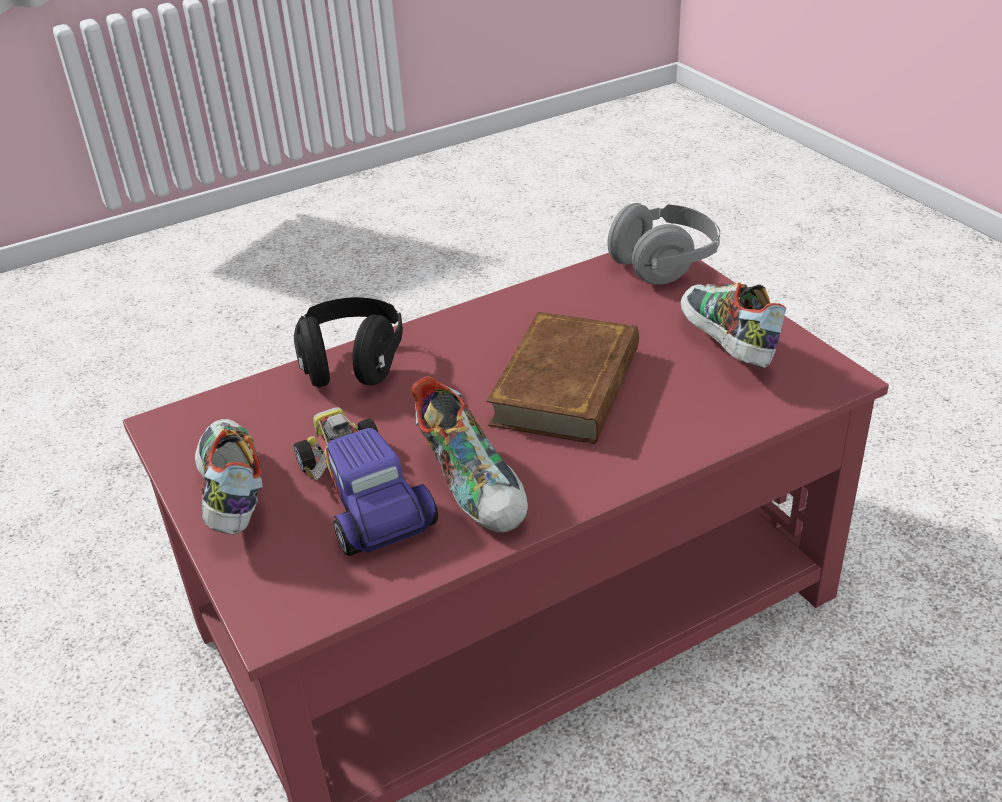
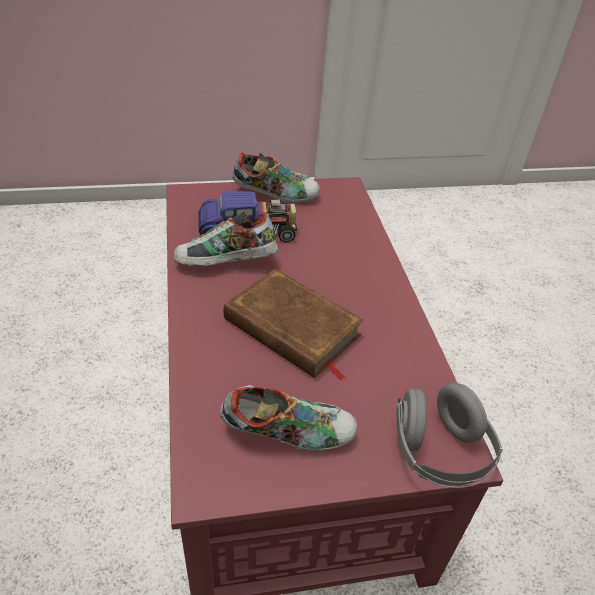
camera: 105 degrees right, 5 degrees up
(352, 364) = (368, 249): black headphones -> none

